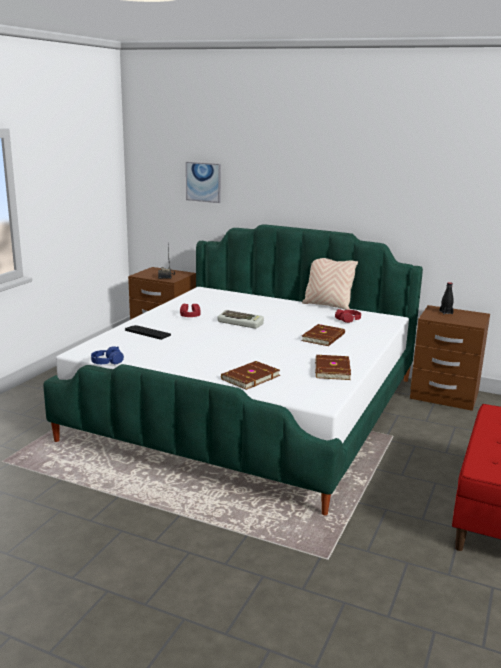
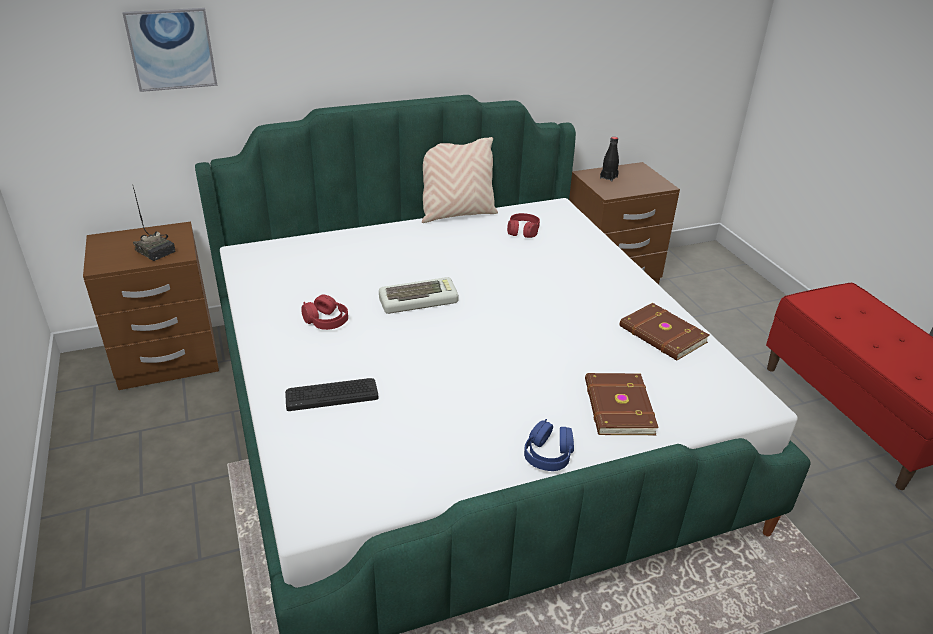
camera: 45 degrees left, 15 degrees up
(107, 362) = (402, 509): blue headphones -> blue headphones (548, 455)
(324, 337) = (555, 278): brown book -> none

